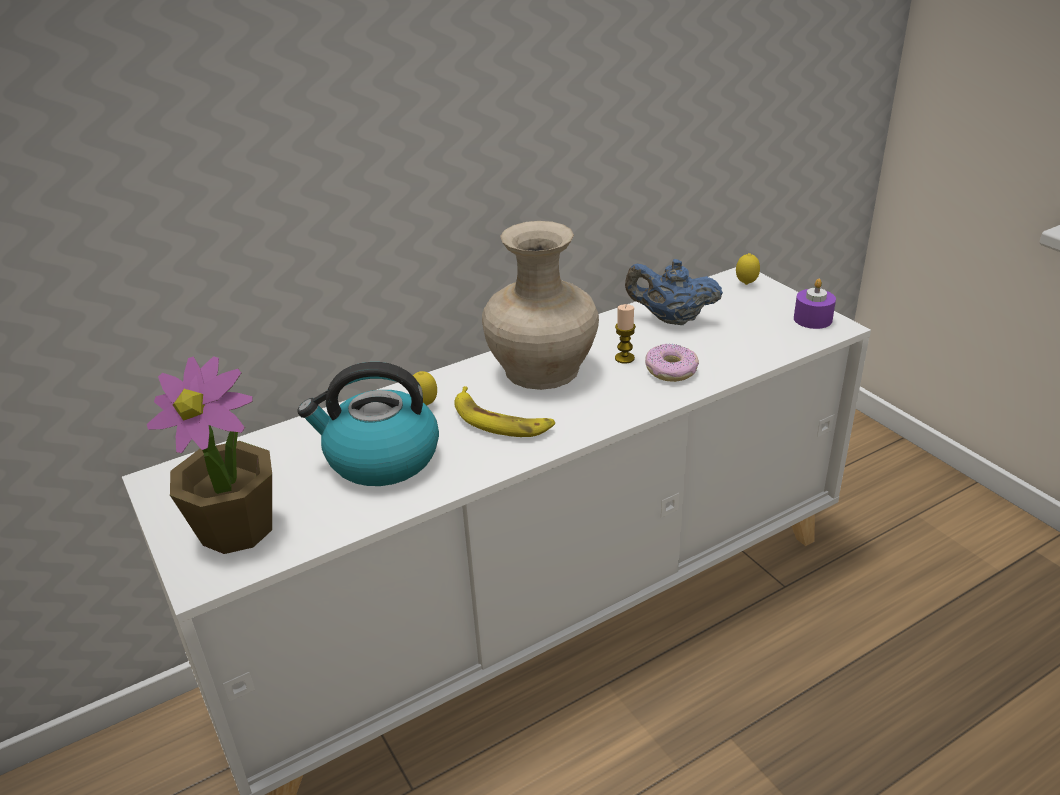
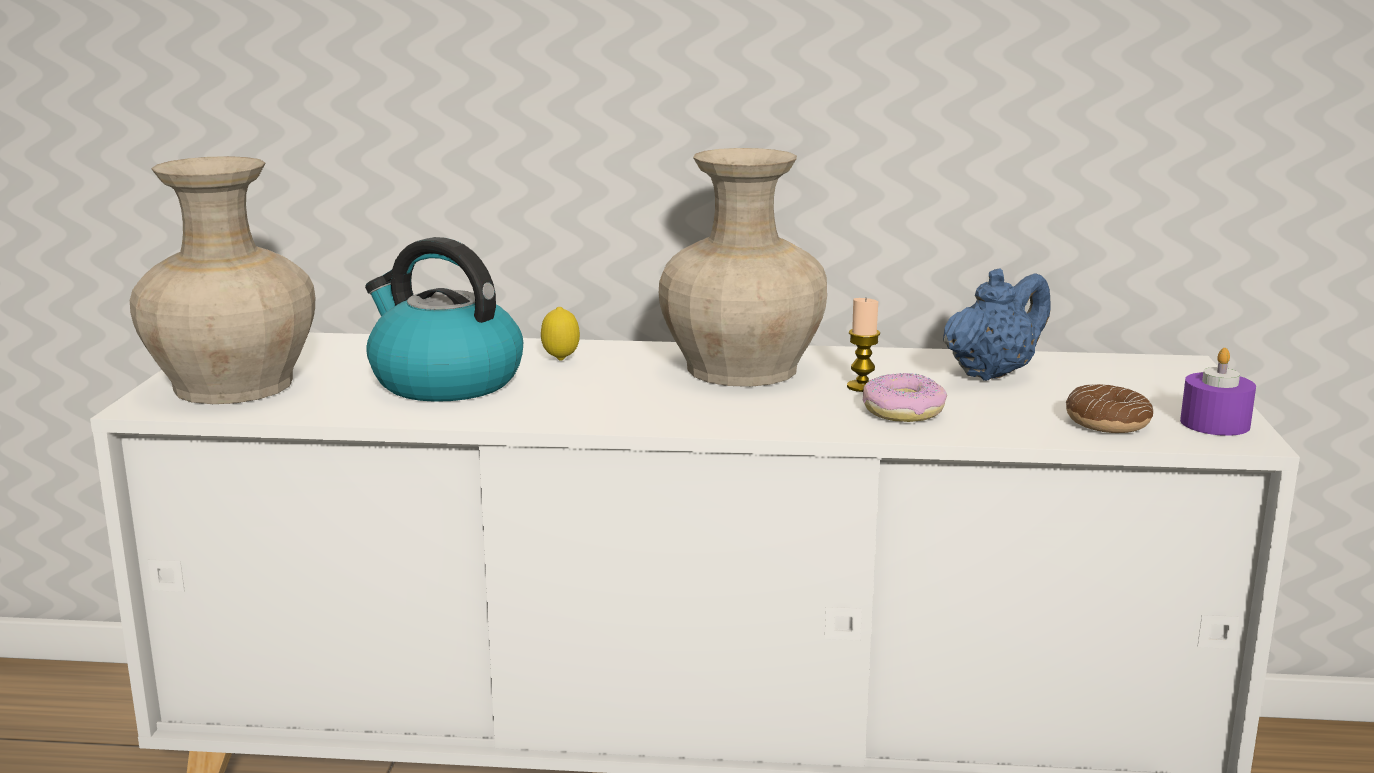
camera: 35 degrees right, 15 degrees down
(238, 528) = (236, 385): potted plant -> beige vase
(500, 420) = (616, 391): banana -> none
(671, 319) = (992, 373): blue teapot -> blue teapot turned 90 degrees clockwise
(746, 284) = (1171, 371): lemon -> none
(770, 338) = (1107, 422): none -> donut

